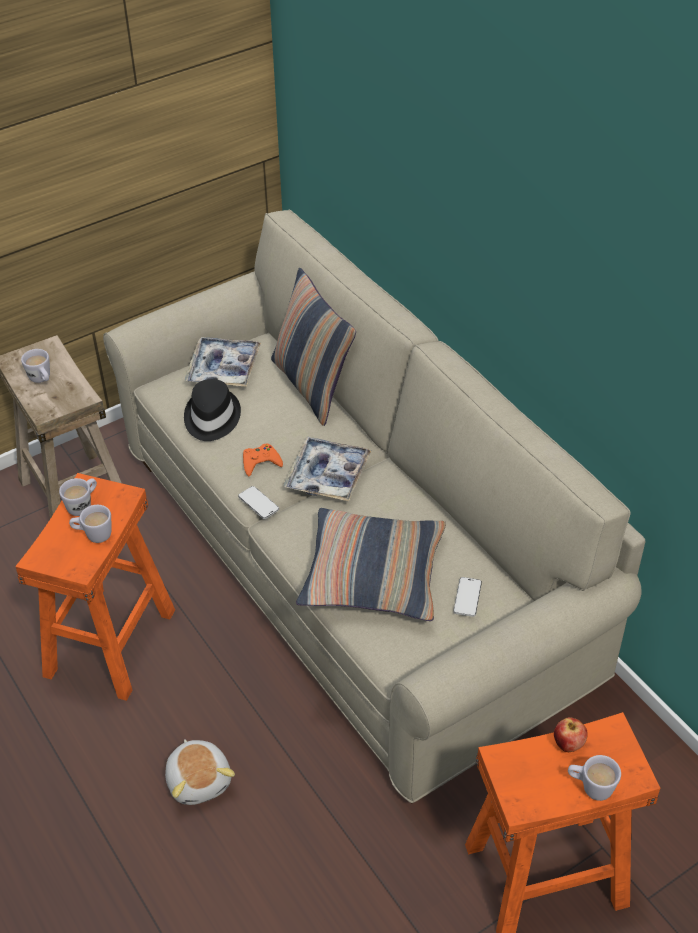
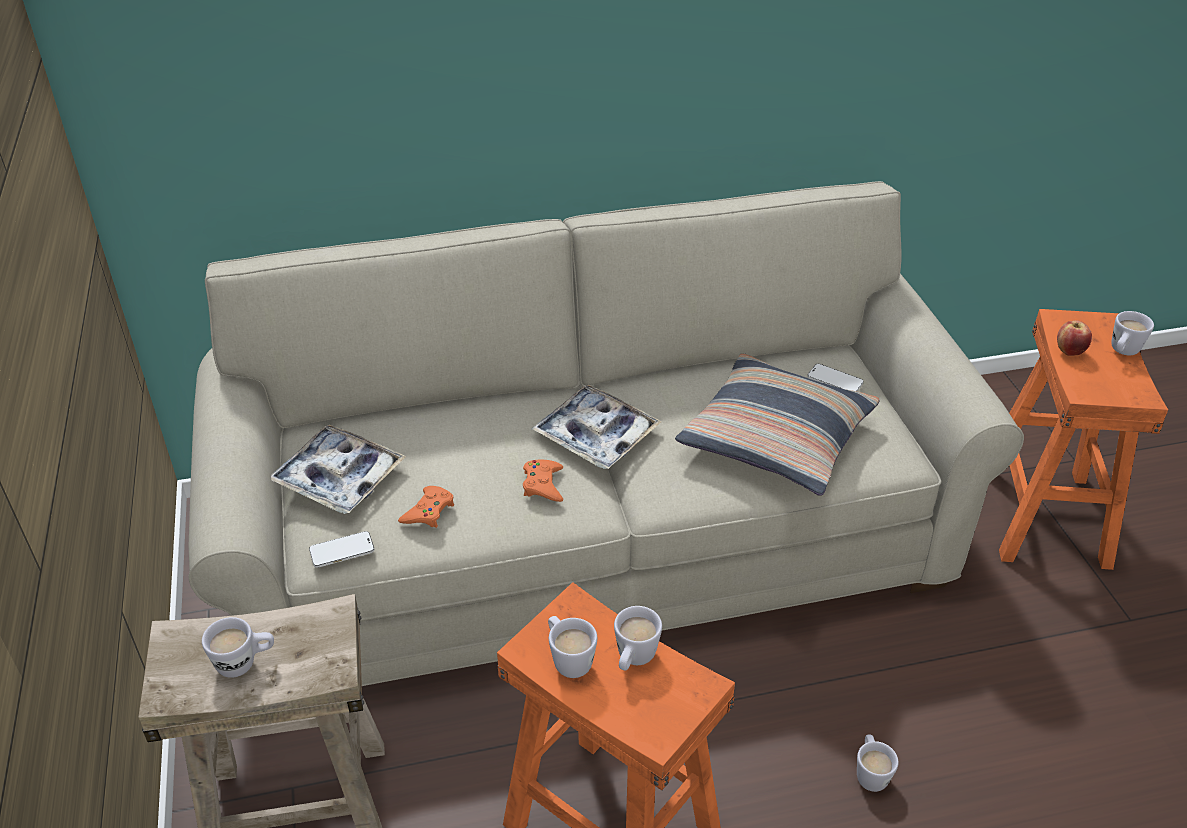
camera: 70 degrees left, 5 degrees down
(199, 780) = (870, 773): plush toy -> white mug
(211, 417) = (428, 511): black hat -> orange game controller
(258, 503) = (610, 506): phone -> phone (342, 551)
(312, 386) = (434, 409): pillow -> none

